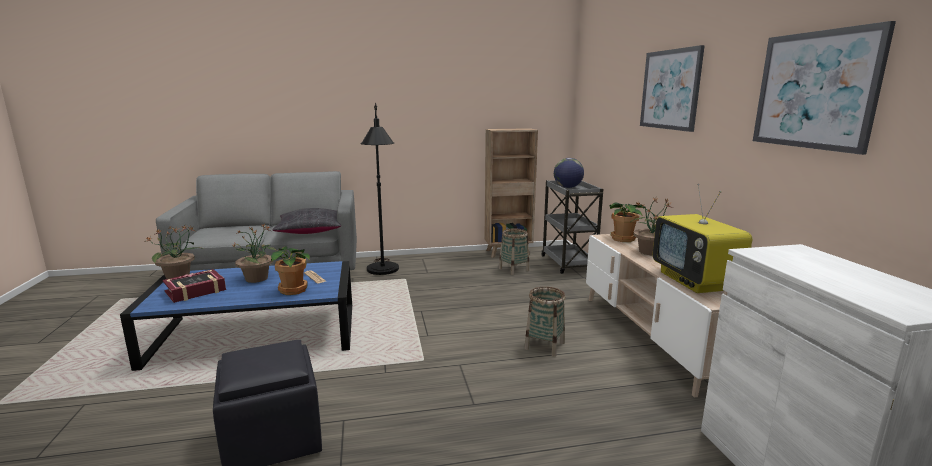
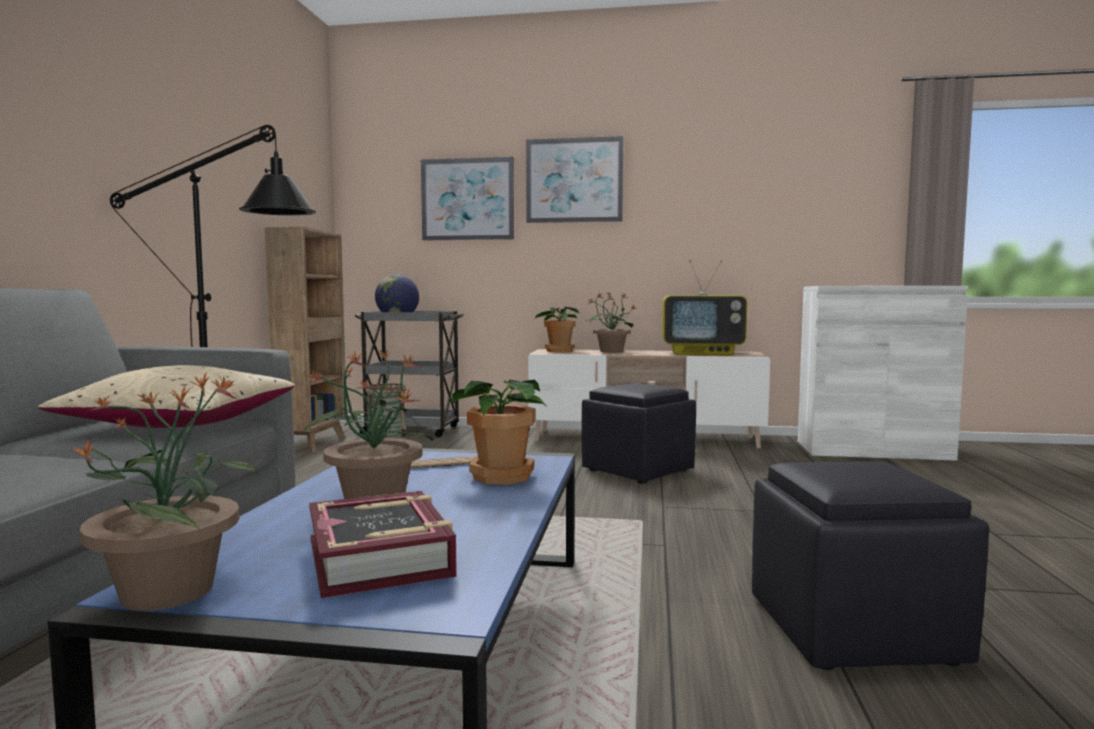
camera: 70 degrees left, 10 degrees down
(310, 231) = (182, 425): black pillow -> beige pillow
(544, 346) = (637, 469): basket -> black ottoman
(815, 90) = (760, 177): picture -> picture (467, 199)

